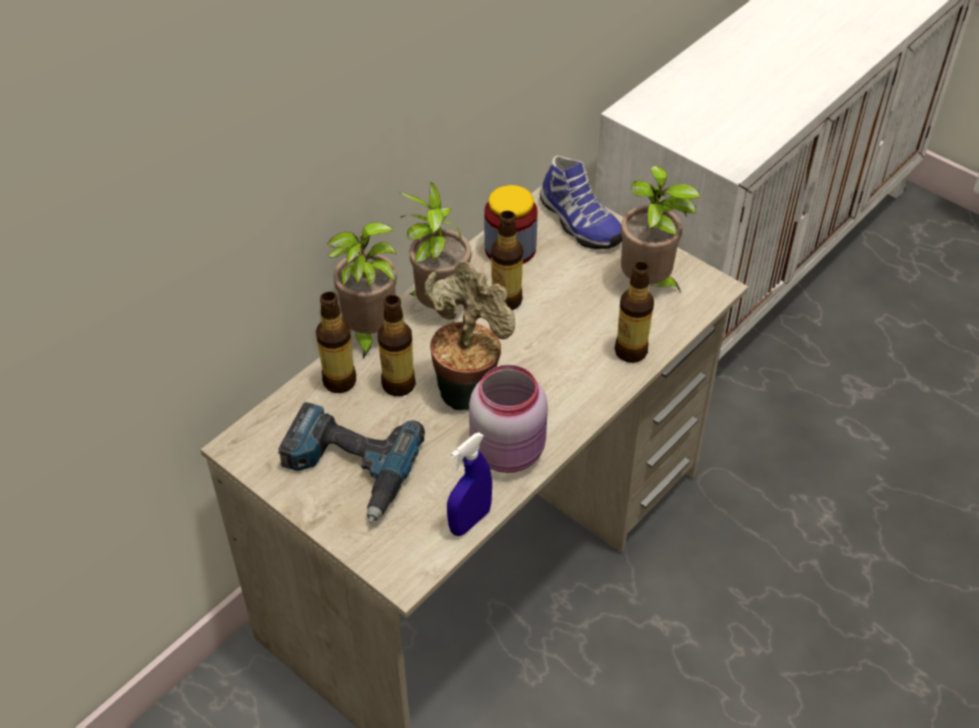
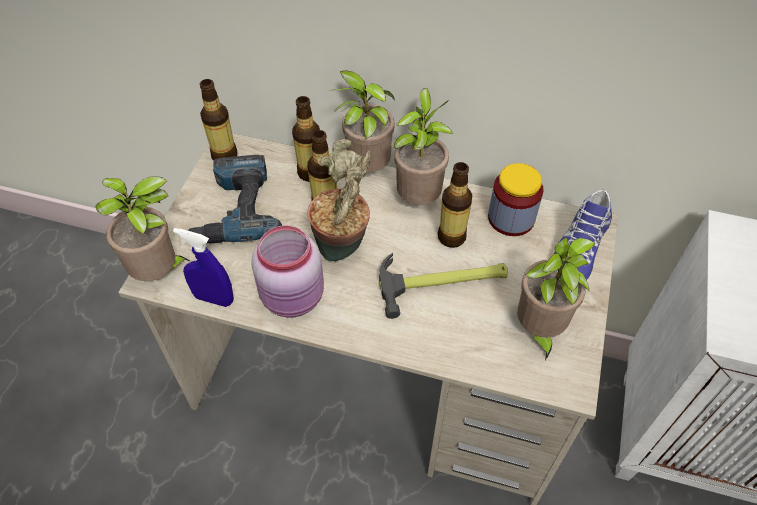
camera: 65 degrees right, 5 degrees up
(402, 563) = (160, 273): none -> potted plant
(557, 327) = (443, 282): none -> hammer
(631, 351) = (448, 345): bottle -> bottle (224, 155)

